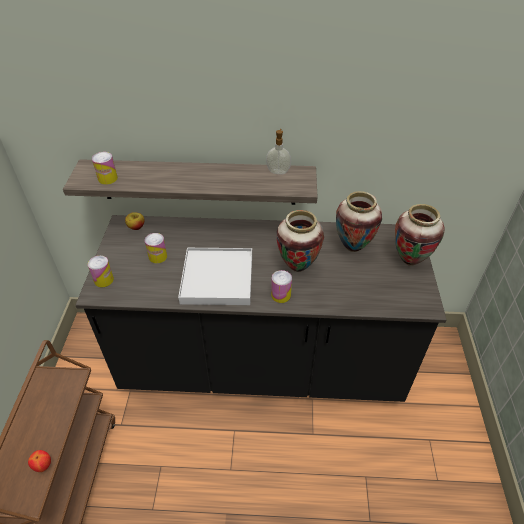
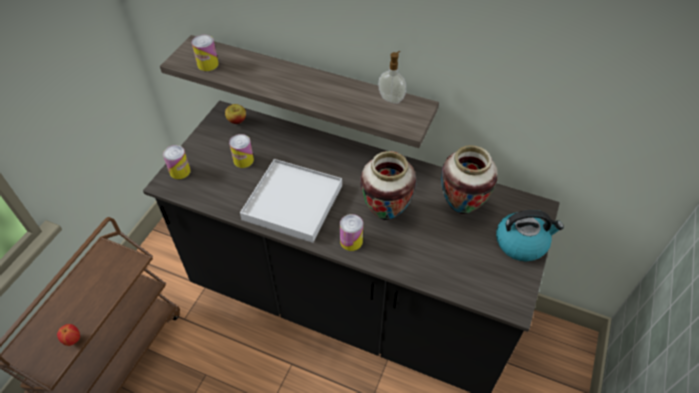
camera: 20 degrees right, 5 degrees up
(409, 260) = (521, 243): vase -> kettle

